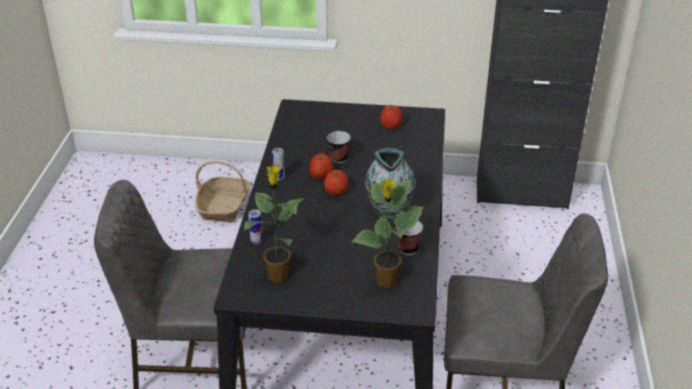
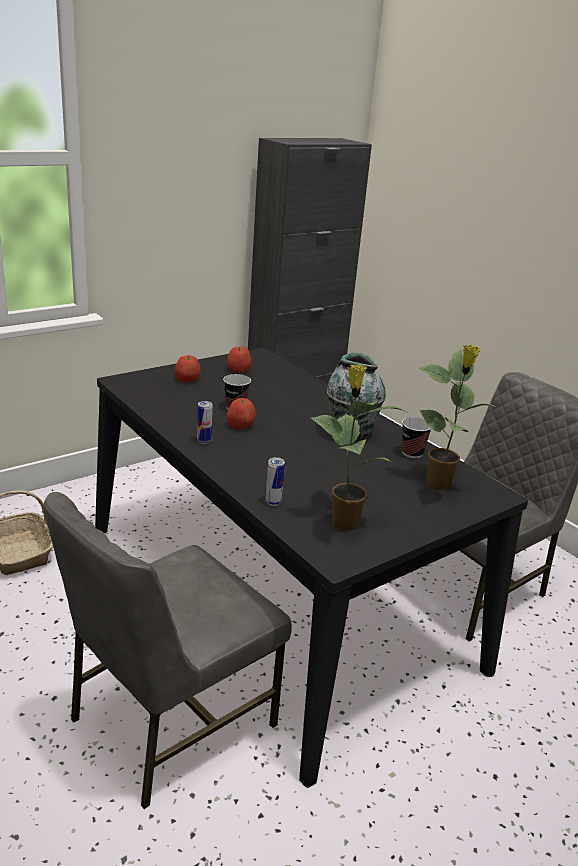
camera: 45 degrees left, 10 degrees down
(336, 191) = (276, 433): apple -> apple (187, 379)

